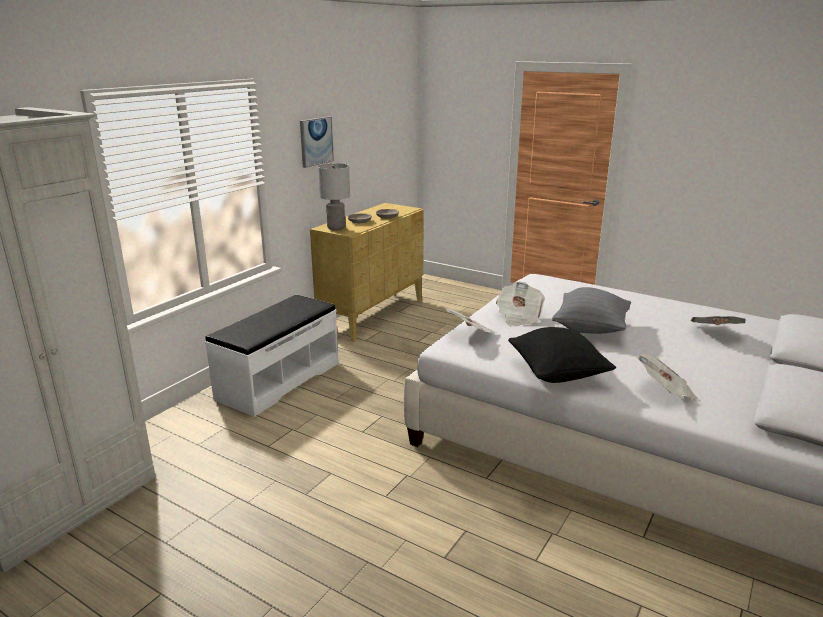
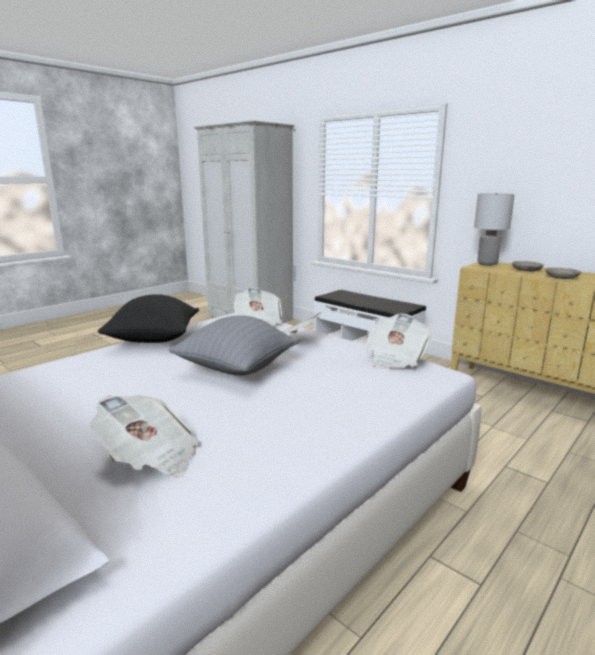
camera: 100 degrees right, 5 degrees down
(316, 141) = (519, 170): picture -> none
(665, 392) = (62, 374): newspaper -> newspaper (395, 358)

